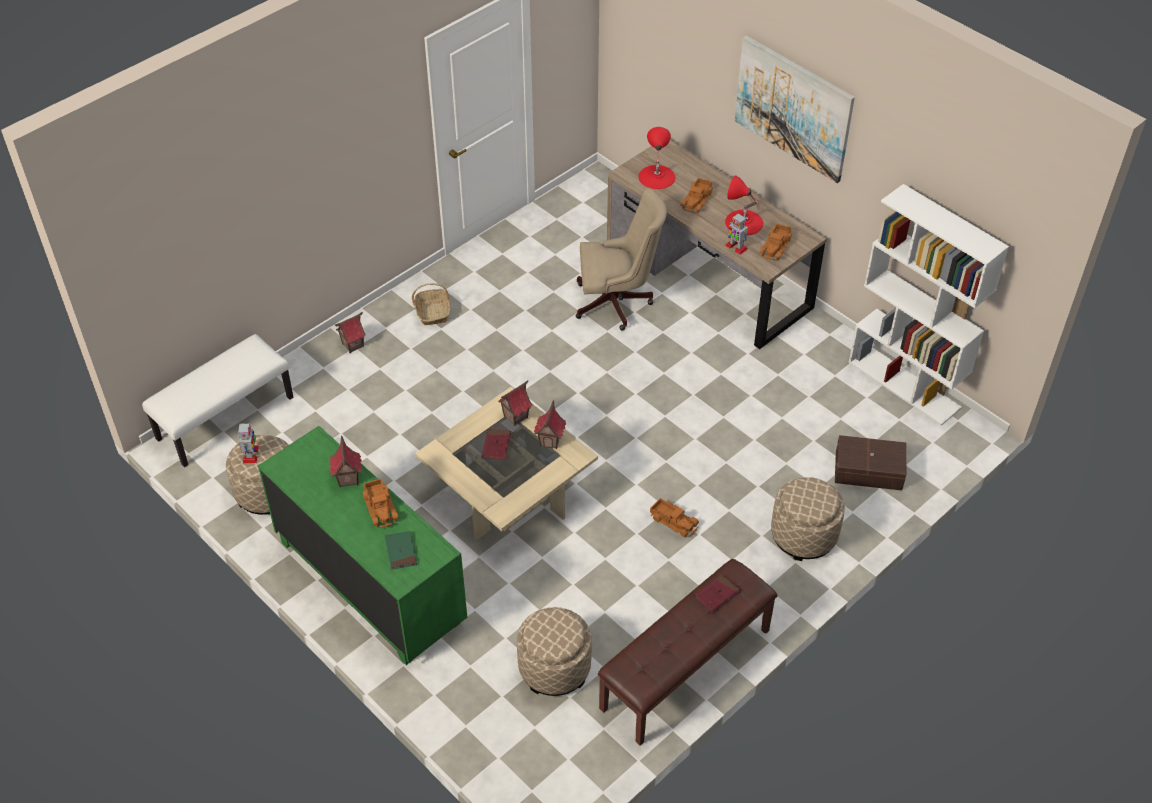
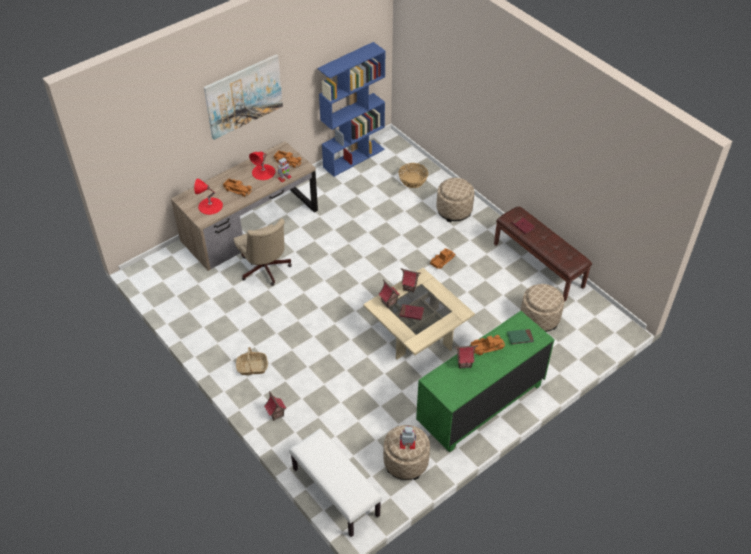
camera: 85 degrees left, 0 degrees up
(617, 303) = (265, 270): beige office chair -> beige office chair turned 150 degrees clockwise
(869, 471) = (413, 180): brown storage box -> basket
(905, 385) = (354, 158): white bookcase -> blue bookcase

